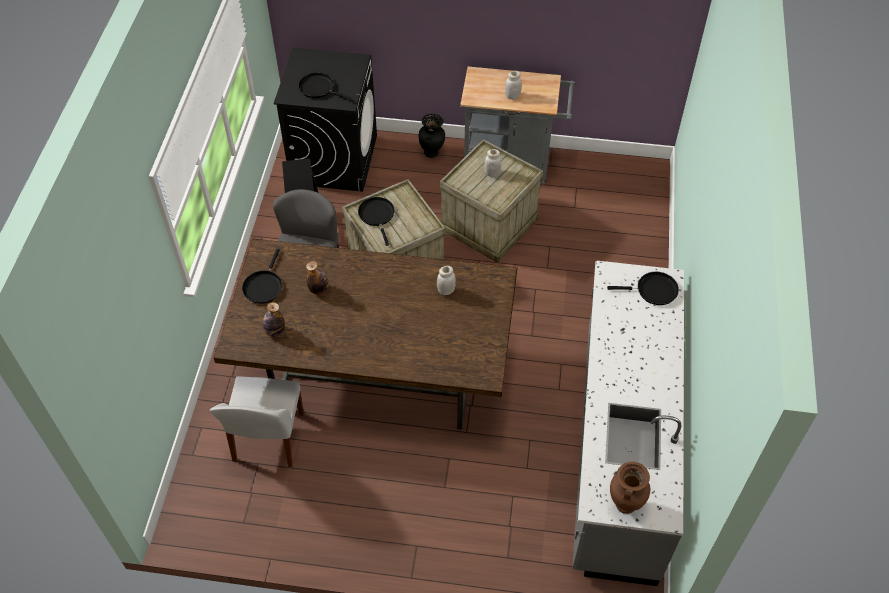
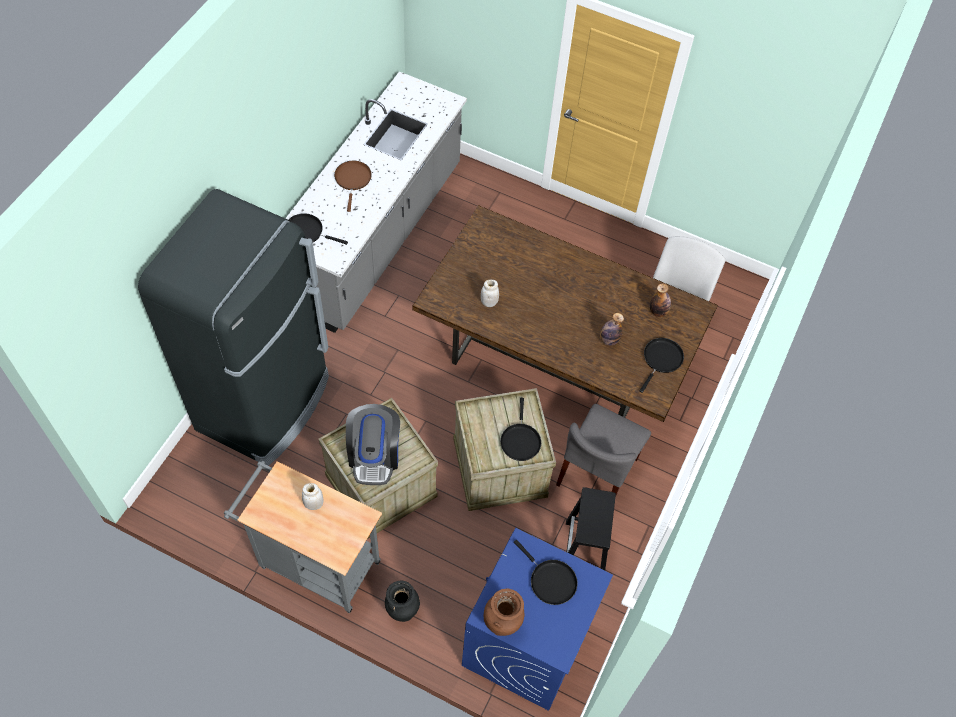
camera: 165 degrees left, 5 degrees up
(334, 159) = (526, 644): black washing machine -> blue washing machine
(492, 173) = (374, 455): white jar -> coffee machine
(620, 255) = (265, 404): none -> black fridge
(624, 504) = (429, 97): brown vase -> brown vase (501, 625)
(645, 361) = (353, 180): none -> brown frying pan

